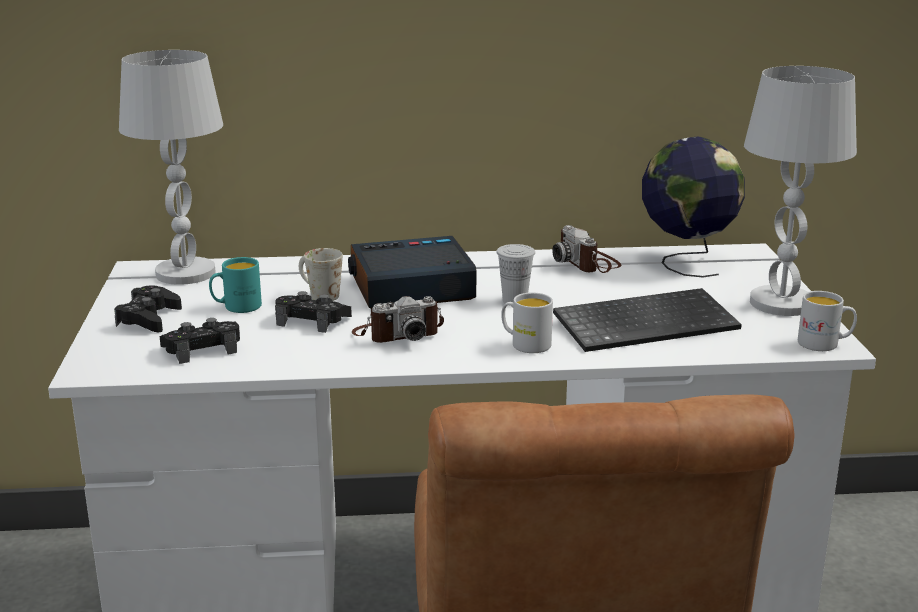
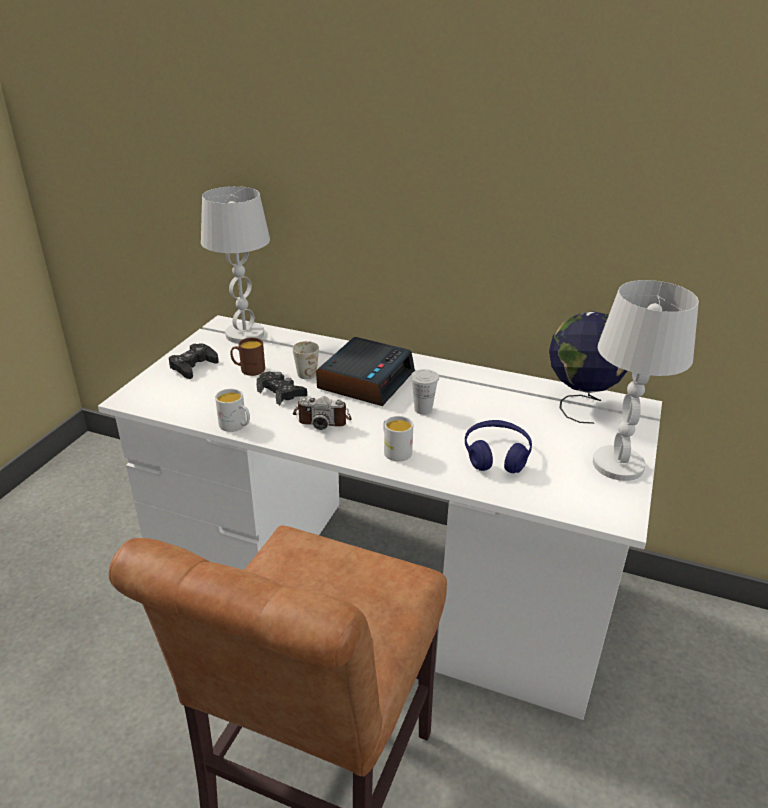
camera: 25 degrees right, 10 degrees up
(202, 349) = (200, 399): black game controller -> none
(236, 307) = (248, 369): turquoise mug -> brown mug
(410, 288) = (366, 380): alarm clock -> alarm clock turned 105 degrees clockwise
(587, 263) = (505, 388): camera -> none
(646, 323) = (496, 455): keyboard -> blue headphones
(825, 344) = (615, 515): white mug -> white mug (236, 426)

